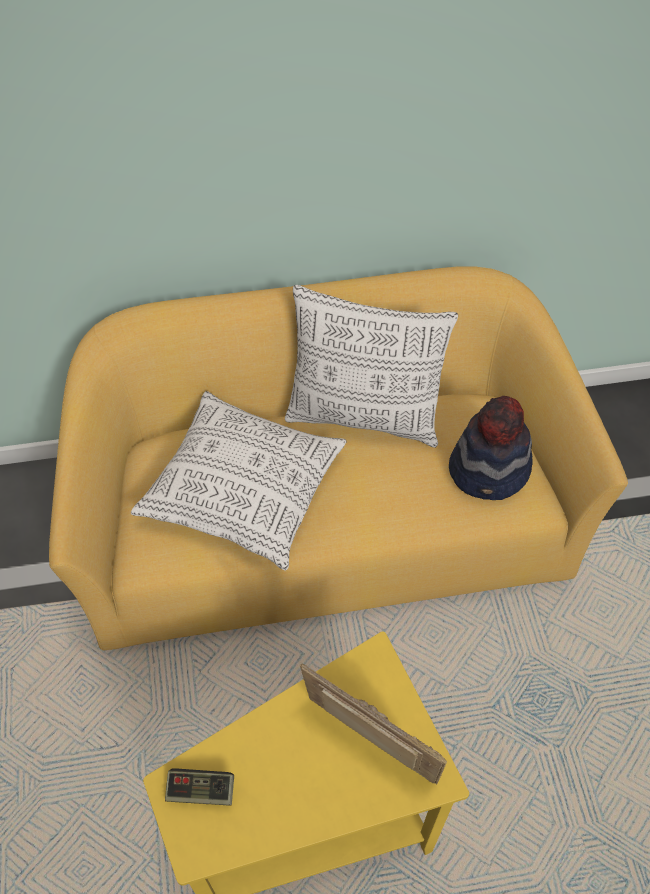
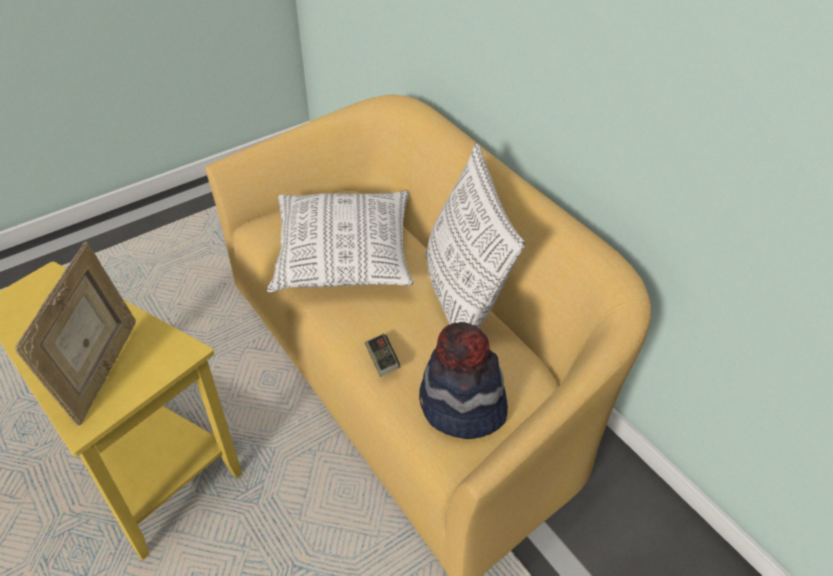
camera: 65 degrees right, 10 degrees down
(201, 791) = (47, 291): game controller -> game controller (382, 360)

